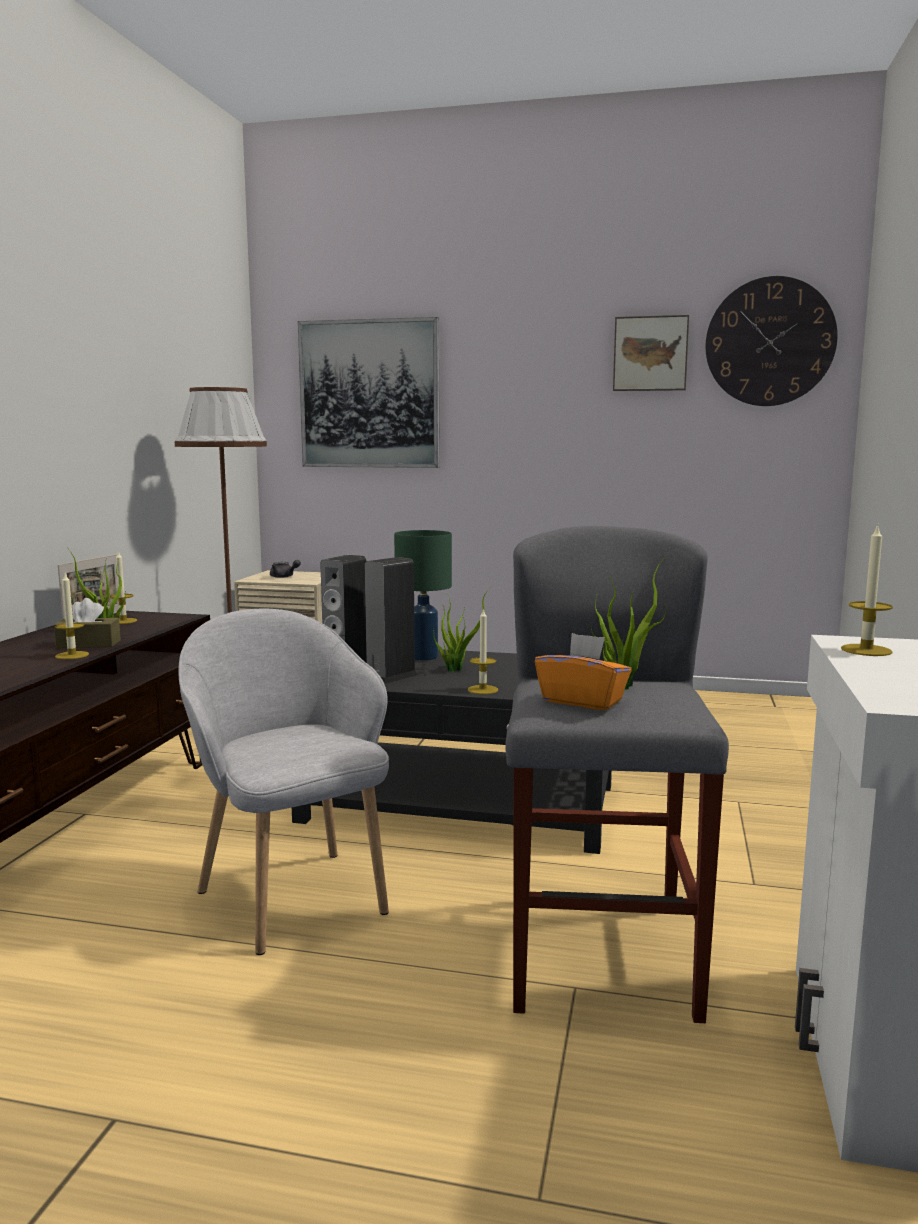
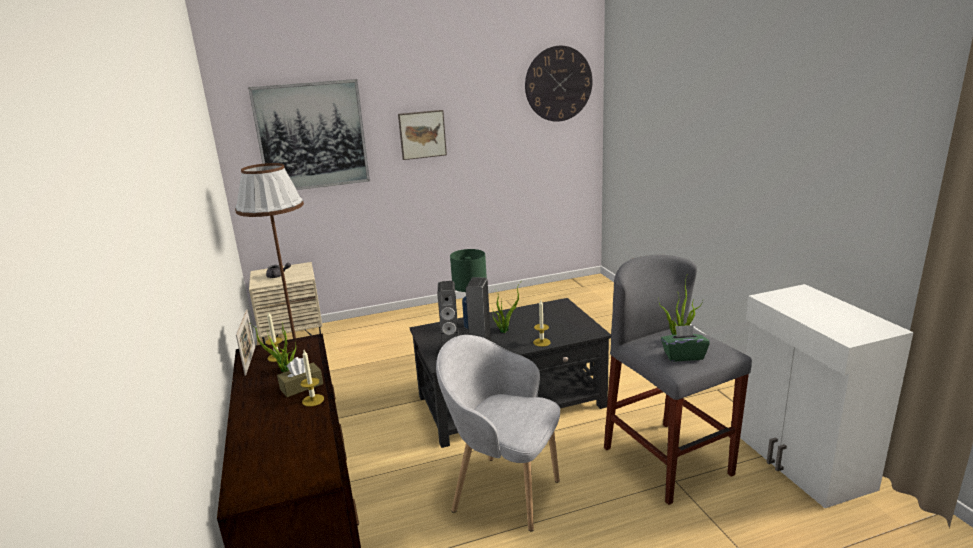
camera: 30 degrees left, 10 degrees up
(582, 701) = (683, 356): orange tissue box -> green tissue box
(650, 354) = (494, 95): picture -> picture (422, 134)
(866, 650) = (784, 303): candle -> none

